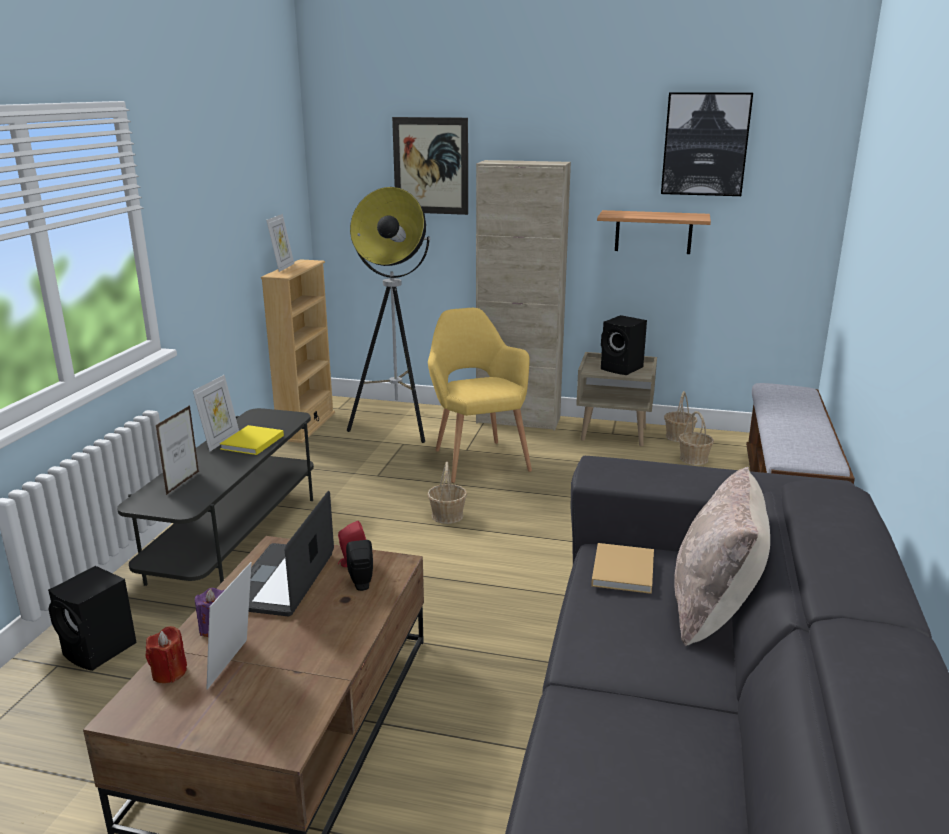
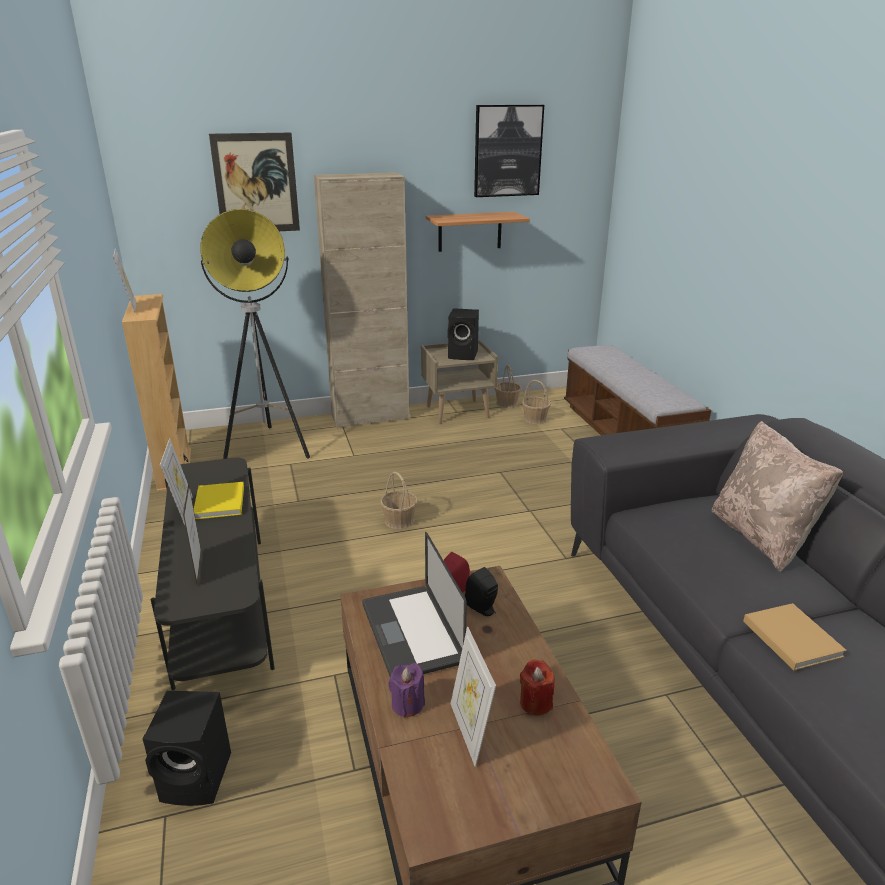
camera: 30 degrees left, 5 degrees up
(169, 672) = (420, 767): red candle -> red candle (535, 703)
(477, 458) = (371, 461): yellow armchair -> none
(623, 569) = (674, 526): beige book -> beige book (790, 636)

